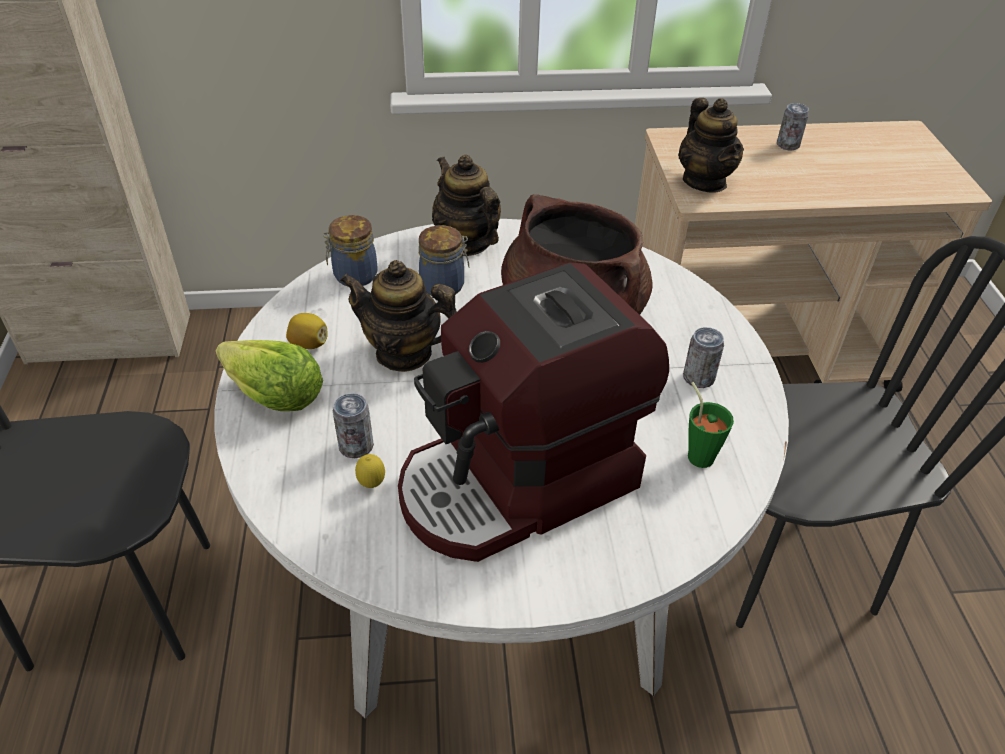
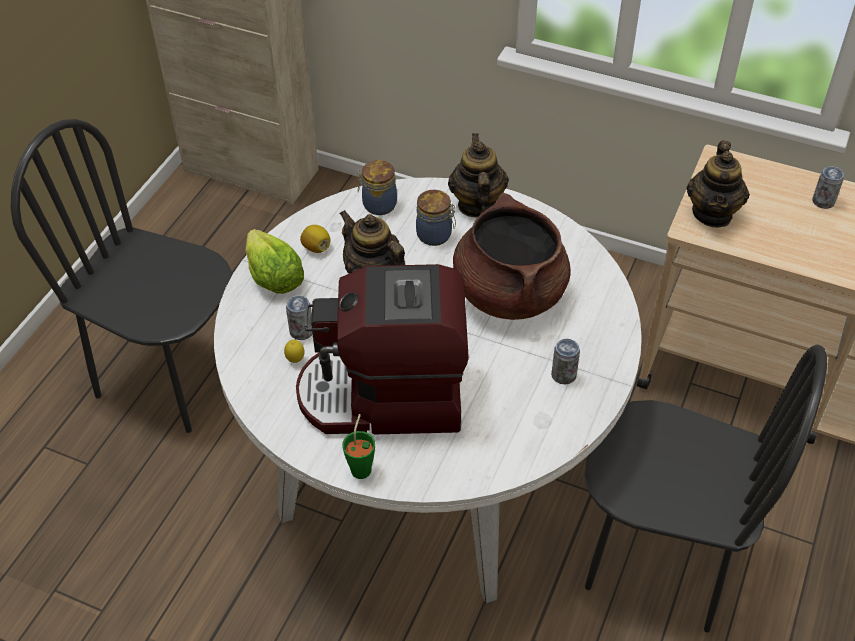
camera: 30 degrees right, 5 degrees up
(698, 453) = (518, 426): green cup -> green cup (362, 466)

